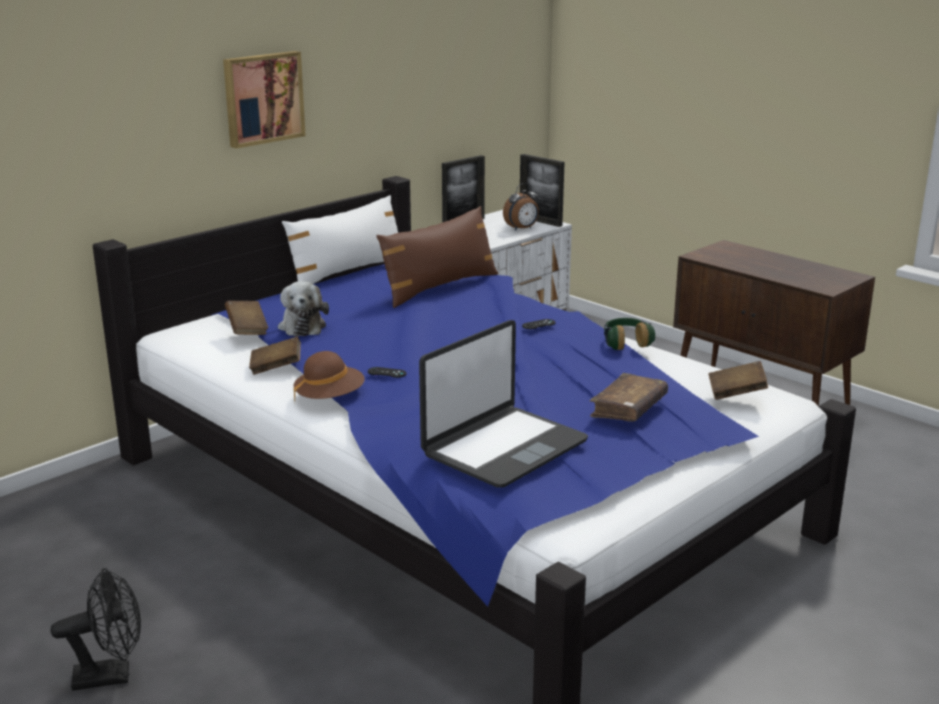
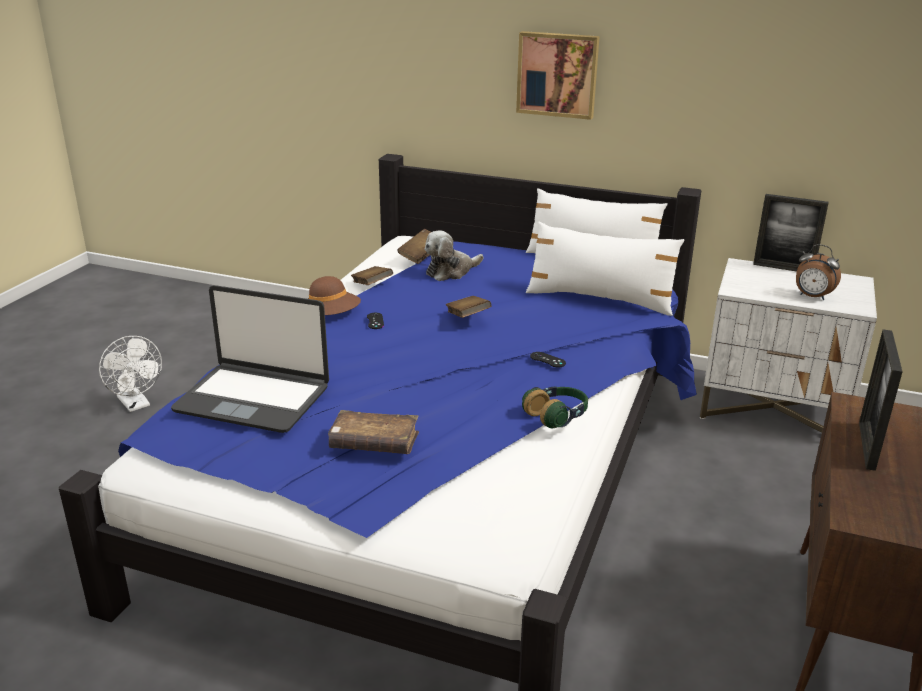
camera: 65 degrees right, 5 degrees up
(111, 675) = (136, 404): black fan -> white fan
(439, 287) = (600, 299): brown pillow -> white pillow
(540, 221) = (855, 300): picture frame -> picture frame (867, 445)
(736, 393) = (471, 506): brown book -> brown book (467, 317)

